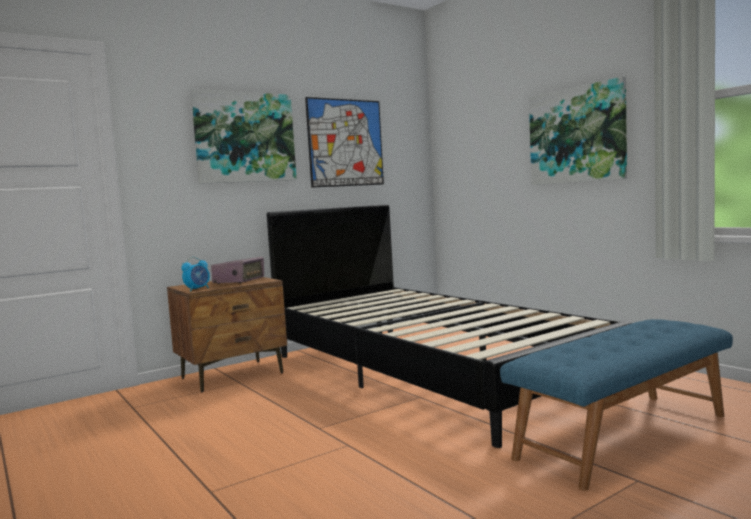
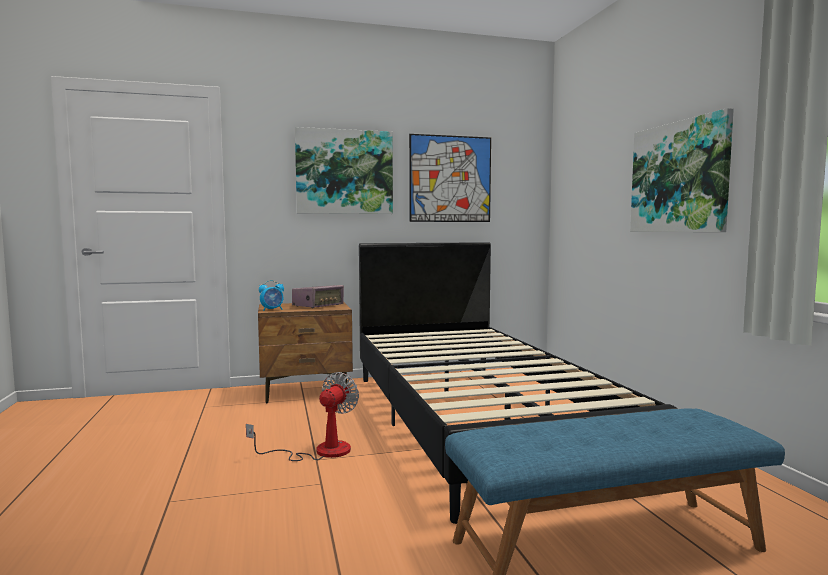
camera: 20 degrees right, 0 degrees up
(314, 421) = (319, 451): none -> fan

